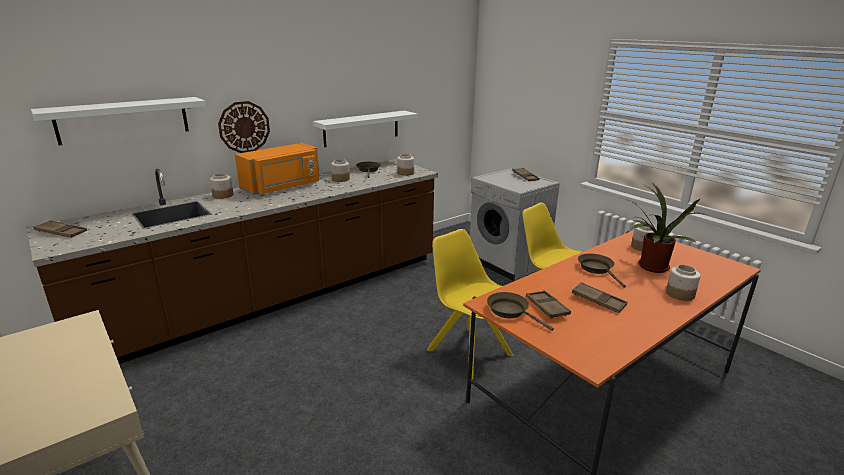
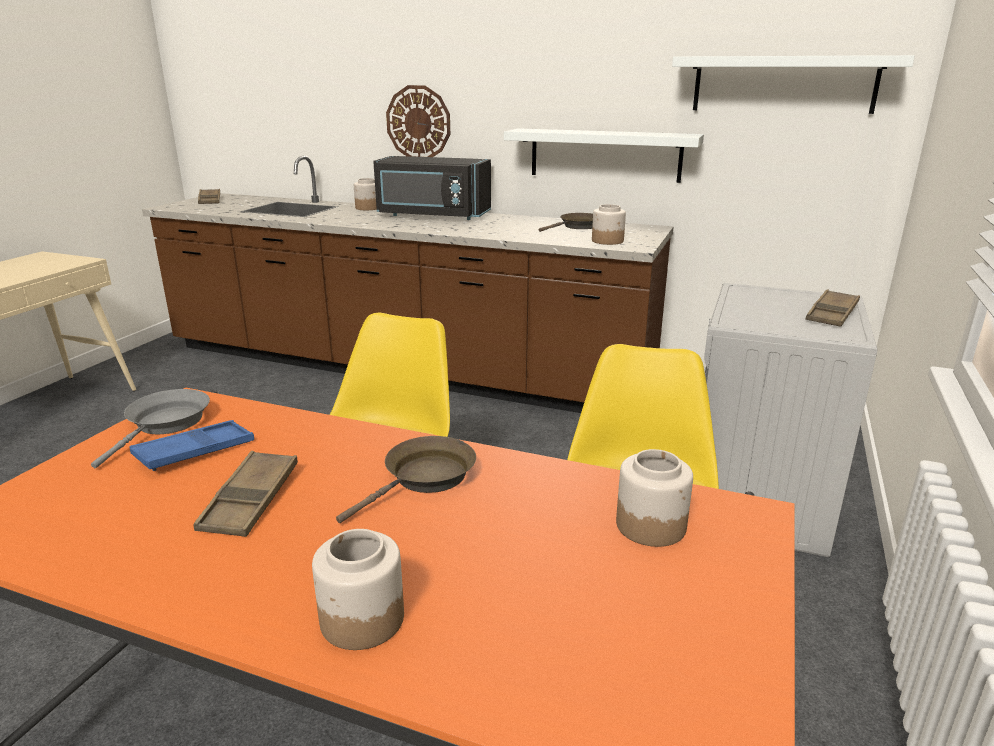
camera: 60 degrees right, 0 degrees up
(124, 120) = (295, 94): white shelf -> white shelf (783, 84)
(282, 187) = (432, 215): orange microwave -> black microwave
(340, 179) = (509, 225): jar -> none
(510, 311) = (165, 424): brown frying pan -> grey frying pan
(546, 307) = (195, 451): brown tray -> blue tray
(651, 268) = (509, 553): potted plant -> none

